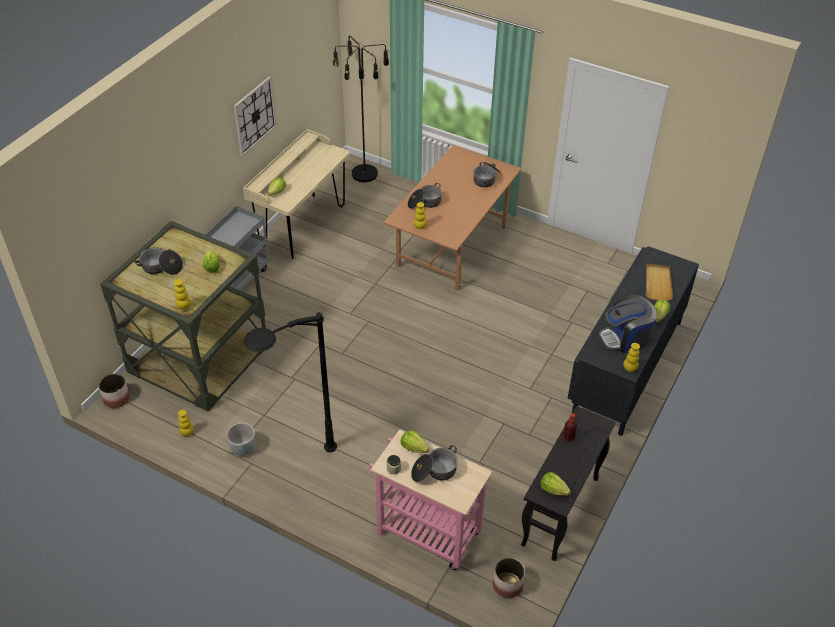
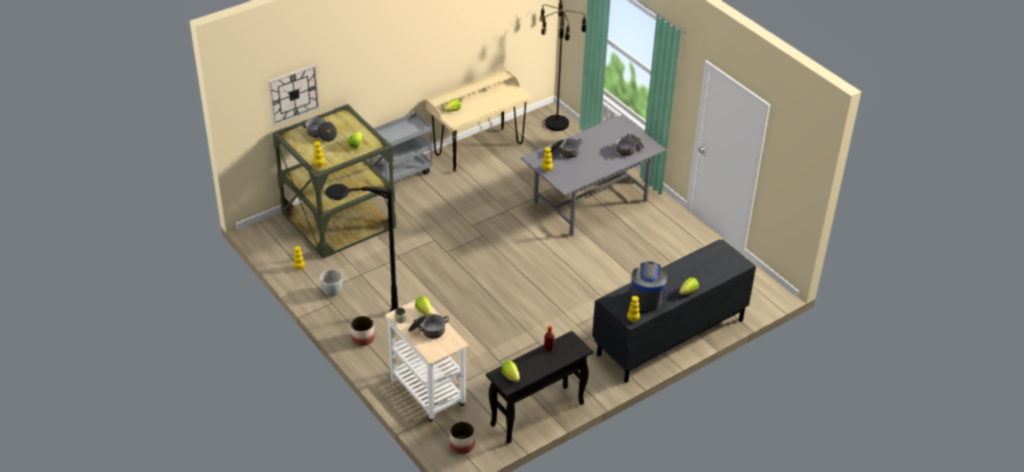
camera: 25 degrees right, 5 degrees down
(116, 398) = (264, 228): planter -> planter (362, 338)
(254, 116) = (449, 43): wall clock -> wall clock (293, 94)
(427, 533) = (426, 392): pink cart -> white cart
(451, 246) = (590, 201): brown dining table -> grey dining table
(625, 338) = (646, 298): coffee machine -> coffee machine turned 90 degrees clockwise
(658, 283) = (707, 268): beige tray -> none

